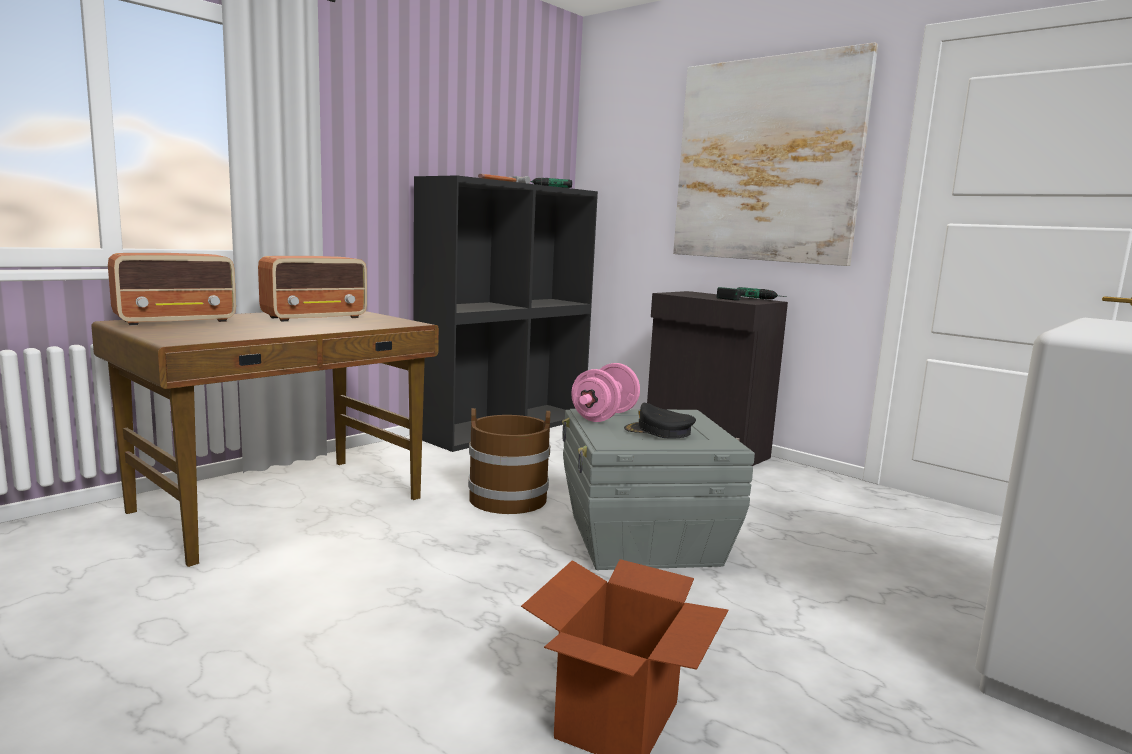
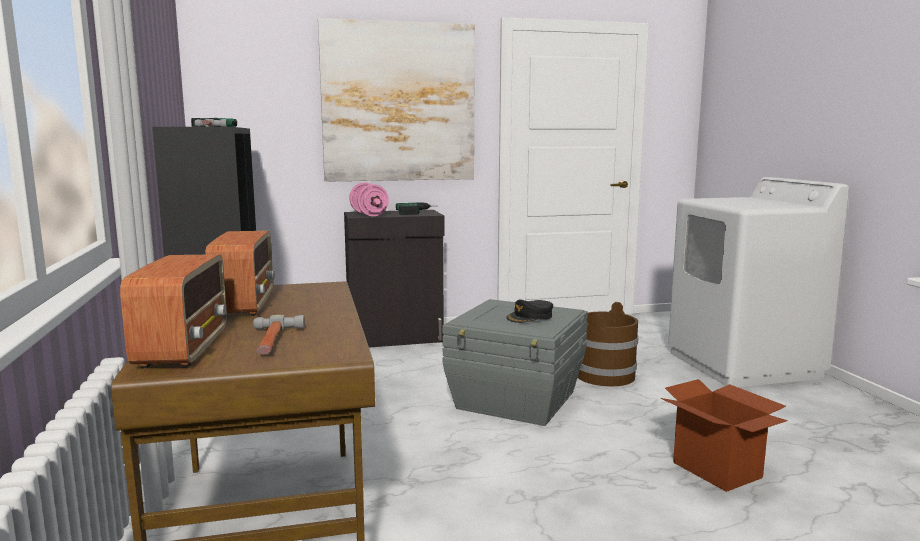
camera: 55 degrees left, 0 degrees up
(206, 329) = (273, 341): none -> hammer
(508, 498) = (394, 420): brown bucket -> brown bucket (604, 375)
(604, 416) = (479, 320): pink dumbbell -> pink dumbbell (369, 214)

